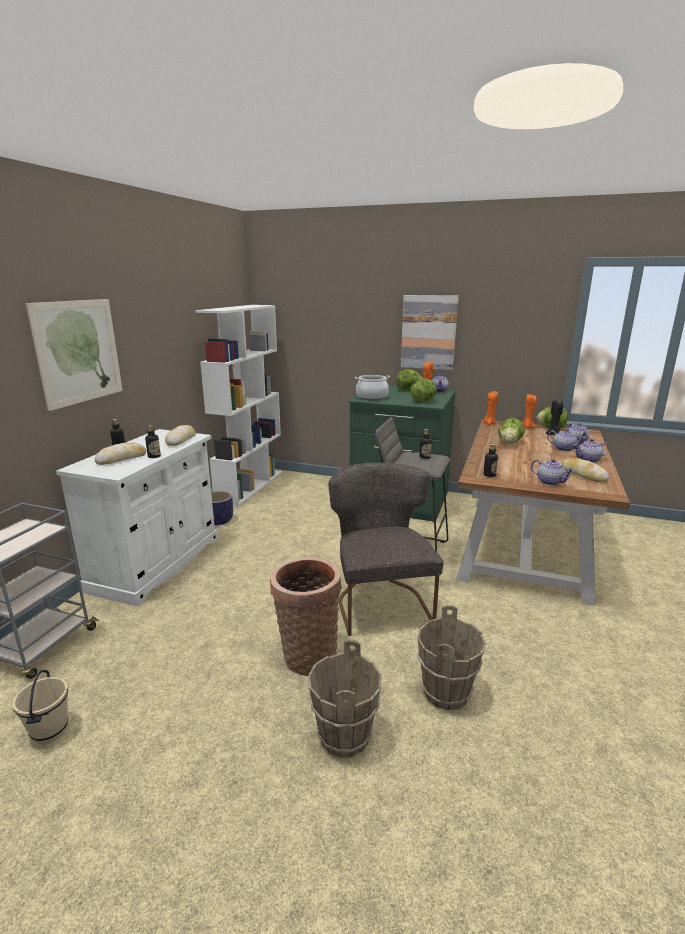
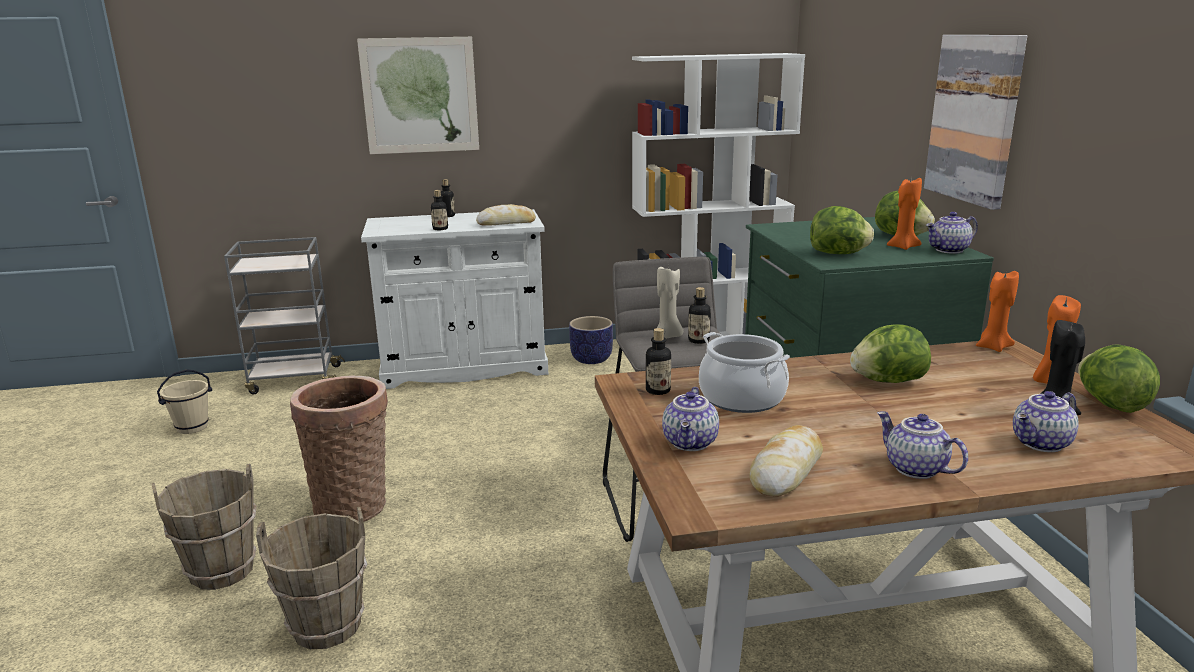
camera: 60 degrees right, 0 degrees up
(122, 459) = (420, 223): bread -> none
(372, 397) = (795, 229): cooking pot -> cooking pot (742, 398)
(380, 602) = (503, 519): grey chair -> none
(412, 460) = (668, 336): none -> beige candle
(564, 449) = (953, 435): teapot -> none

